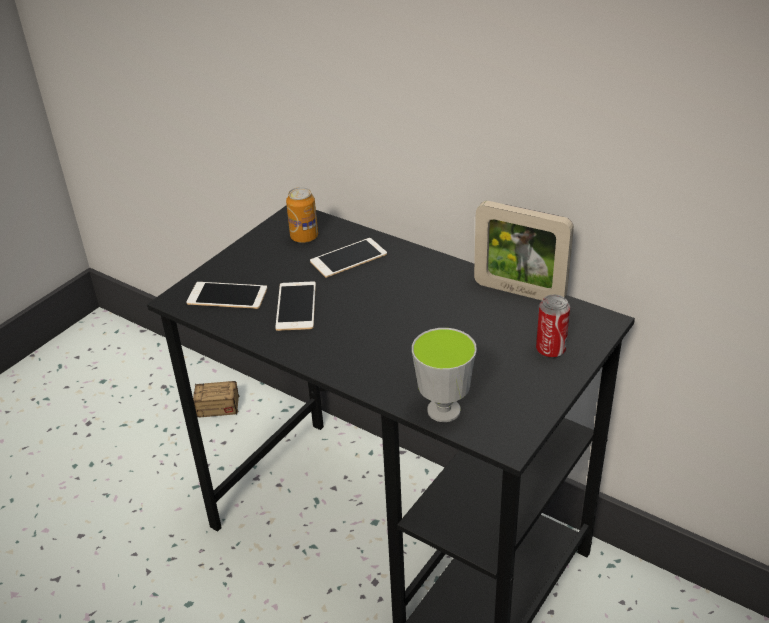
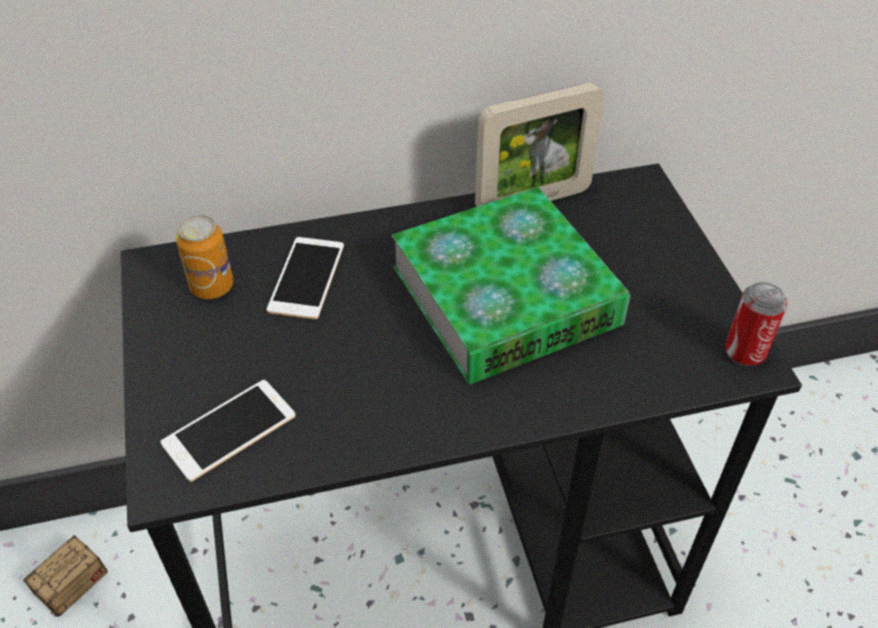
camera: 50 degrees left, 10 degrees up
(296, 306) = (336, 379): phone -> none
(427, 324) = (505, 296): none -> book
(444, 410) = (659, 378): cup -> none
(550, 350) = (647, 243): can -> can (744, 353)

